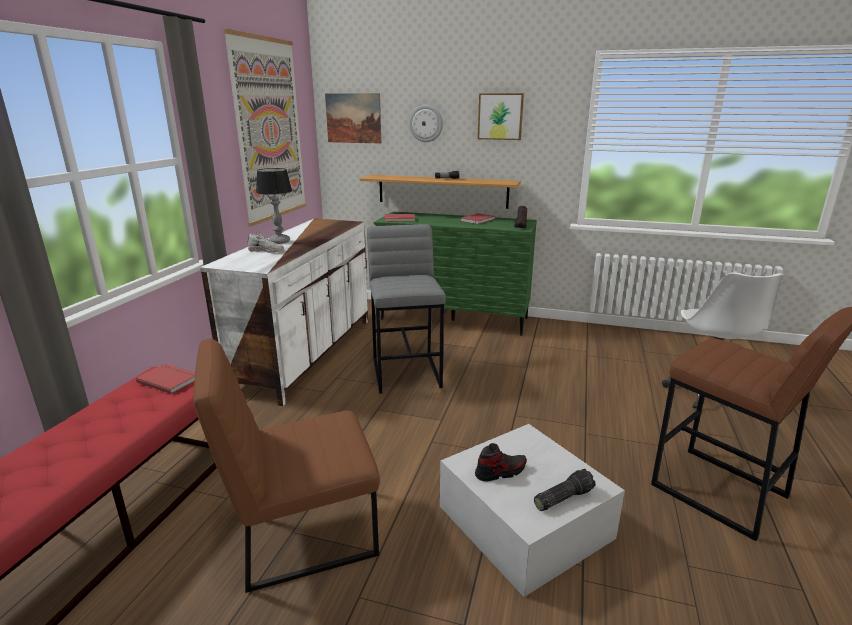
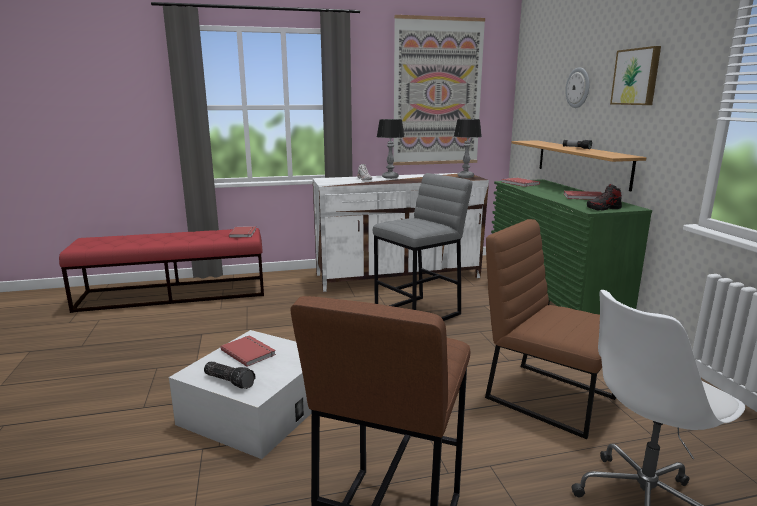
camera: 60 degrees right, 5 degrees down
(302, 534) = (201, 336): brown chair -> brown chair (546, 396)
(335, 223) = (465, 176): none -> table lamp
(353, 118) = (534, 84): picture -> none
(500, 472) = (249, 352): shoe -> red book

